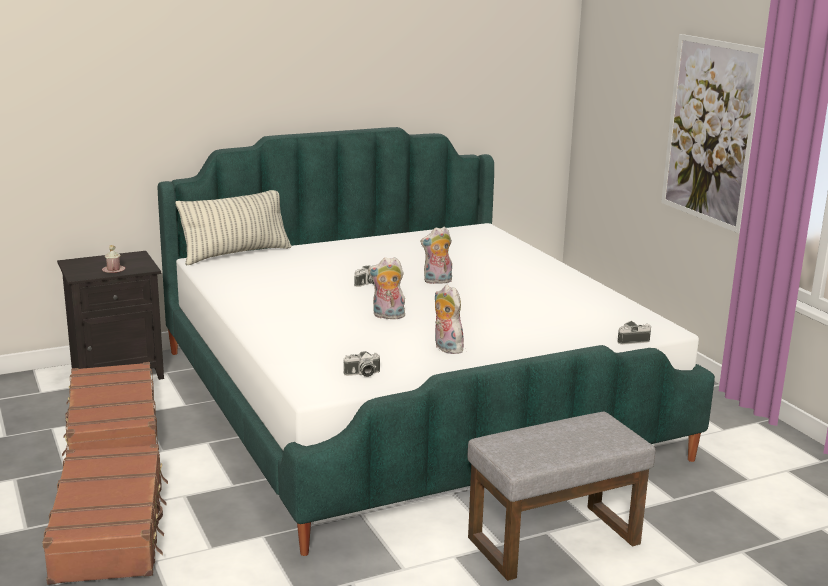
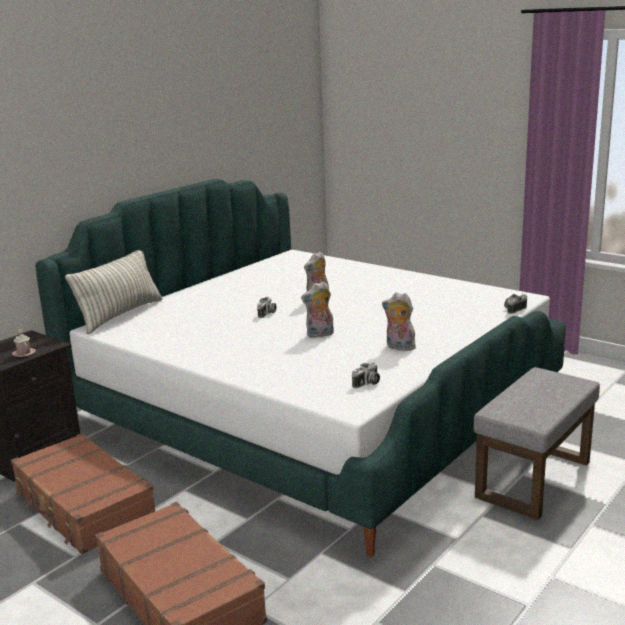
camera: 25 degrees left, 0 degrees up
(710, 131) = (475, 144): picture -> none

